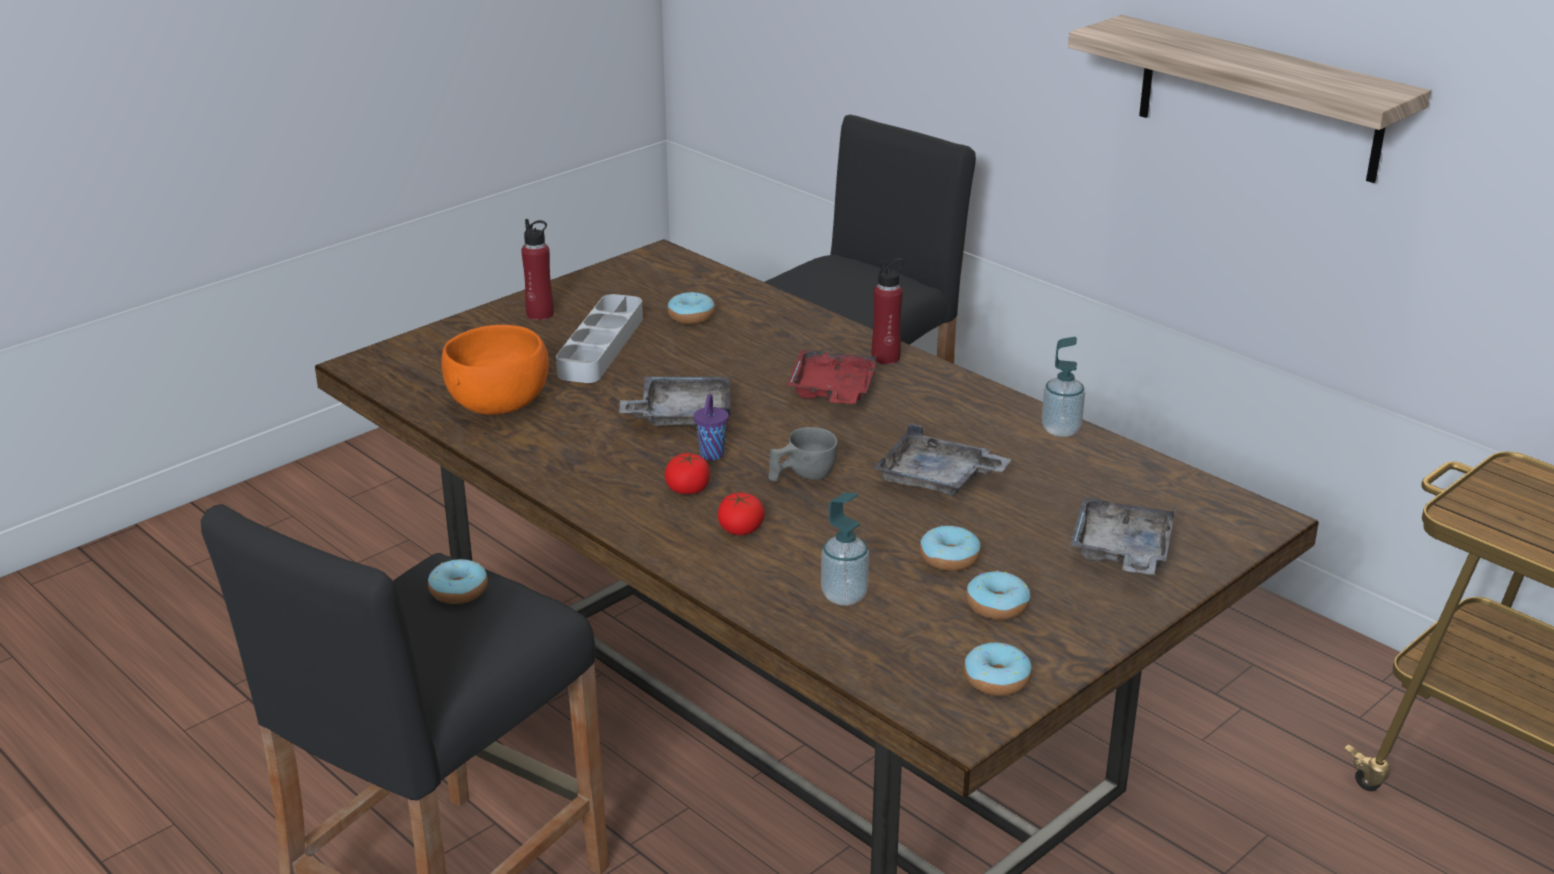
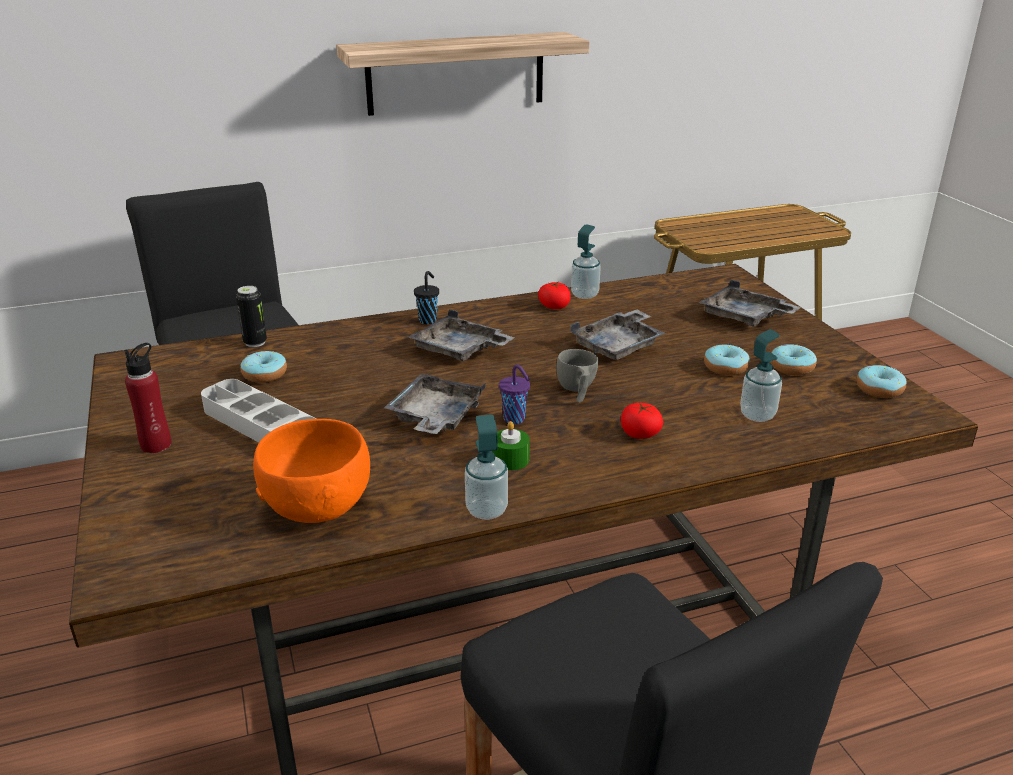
camera: 65 degrees left, 0 degrees up
(458, 591) = (570, 634): donut -> none
(542, 478) = (486, 510): none -> soap dispenser
(634, 470) = (510, 459): none -> green candle
(688, 488) = (560, 441): tomato -> tomato (554, 306)
(748, 293) = (255, 342): none -> can
(832, 392) = (459, 350): red tray -> grey tray
(886, 358) = (428, 320): red bottle -> black cup

